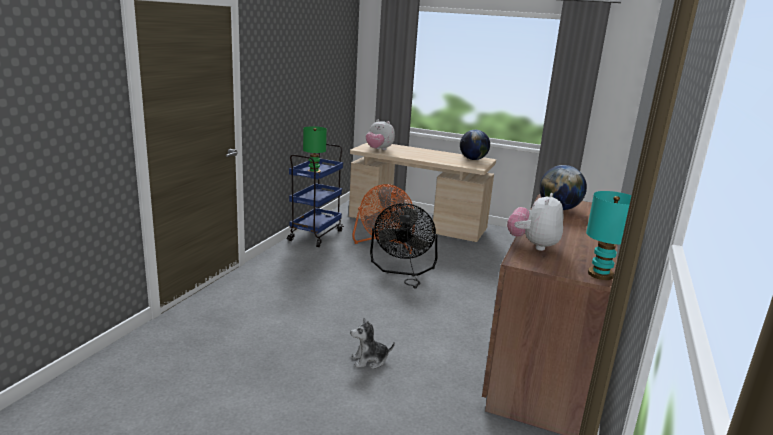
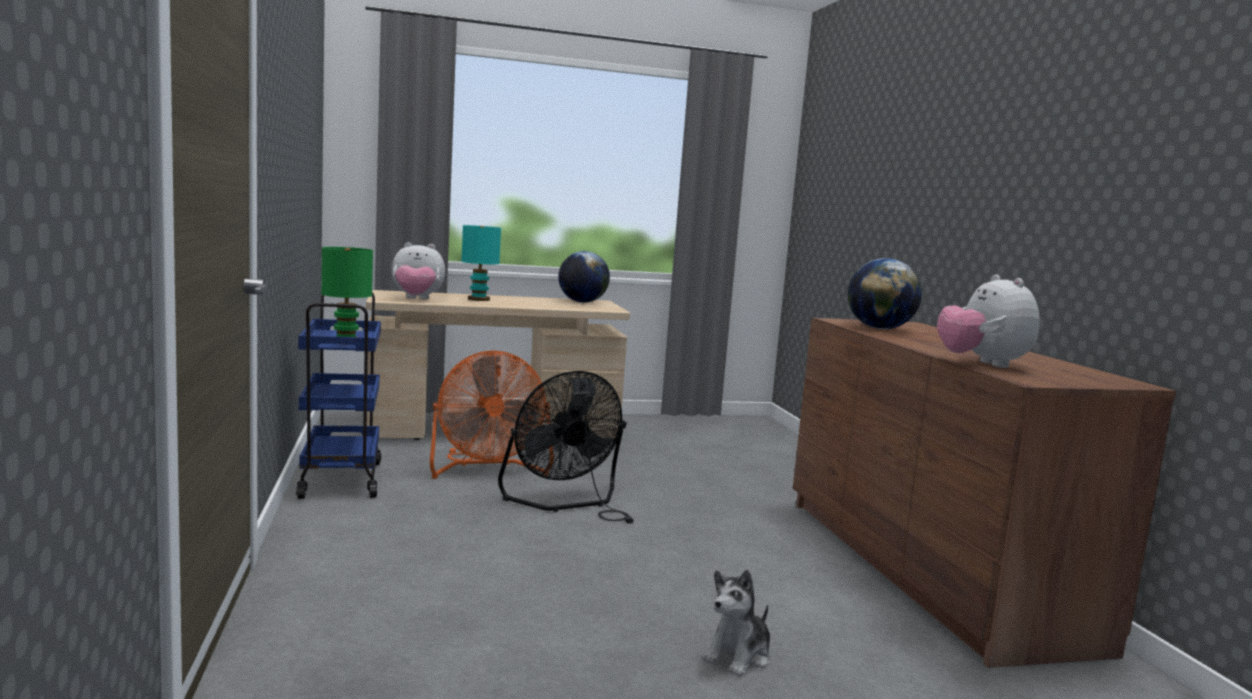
camera: 35 degrees left, 10 degrees down
(601, 274) = (1124, 380): turquoise table lamp -> turquoise table lamp (479, 299)

